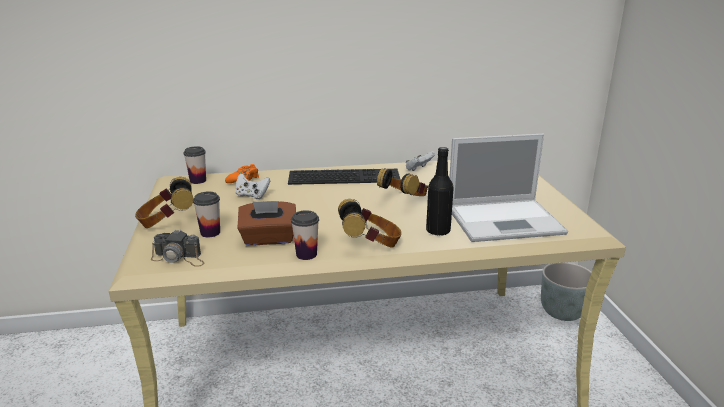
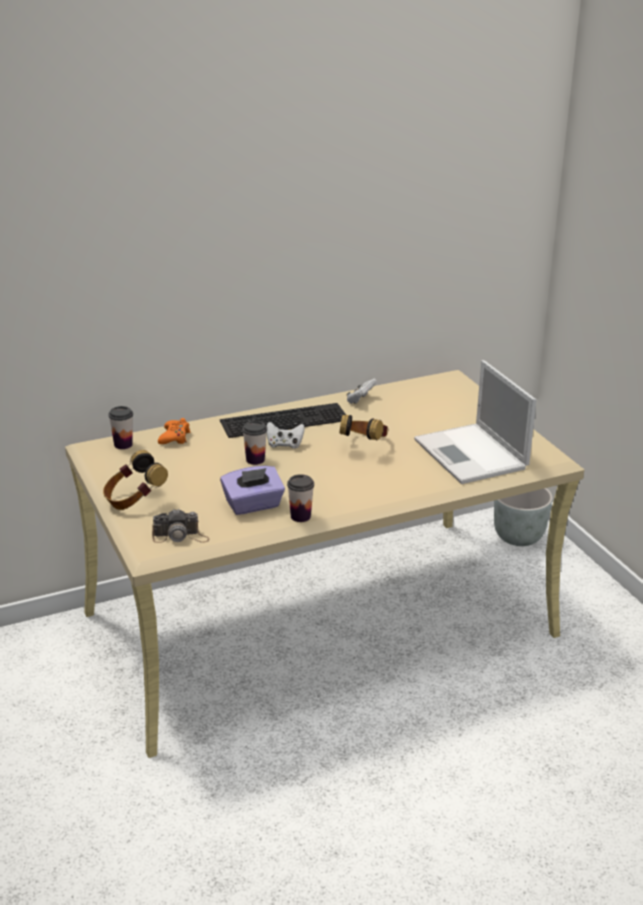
camera: 15 degrees left, 5 degrees up
(210, 233) = (189, 506): cup -> cup (255, 460)
(252, 195) = (199, 457): white game controller -> white game controller (284, 445)
(268, 239) = (253, 505): brown tissue box -> purple tissue box
(370, 245) = (355, 498): headphones -> none
(438, 231) = (412, 475): black bottle -> none
(506, 220) = (472, 455): laptop -> laptop turned 90 degrees clockwise

